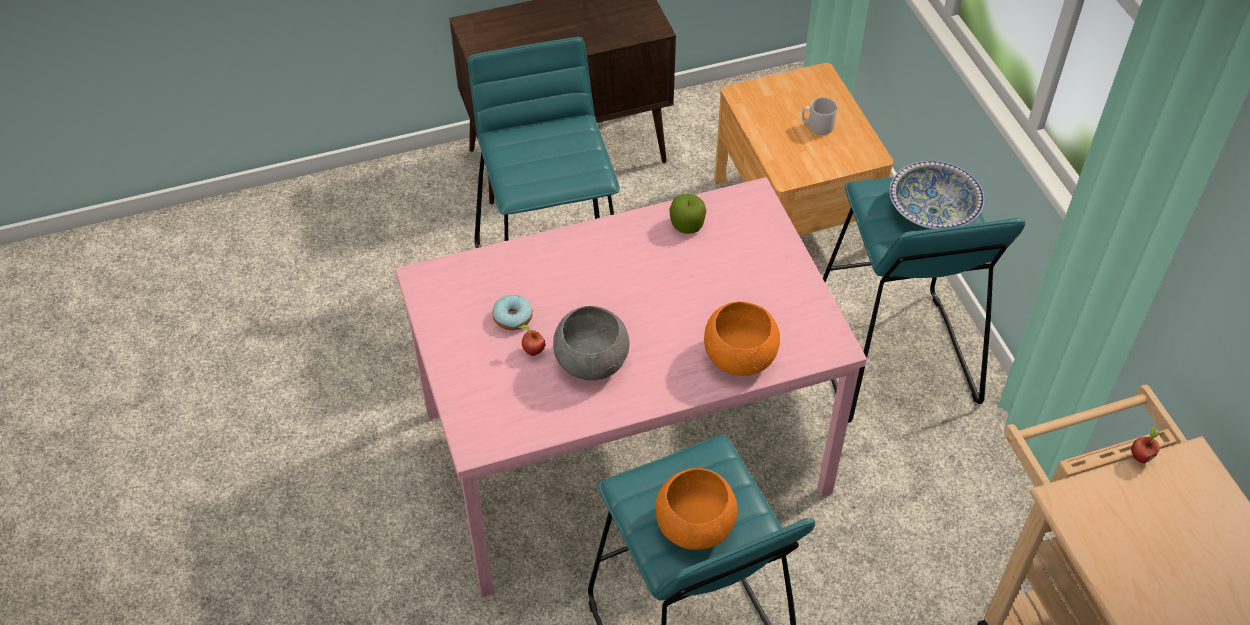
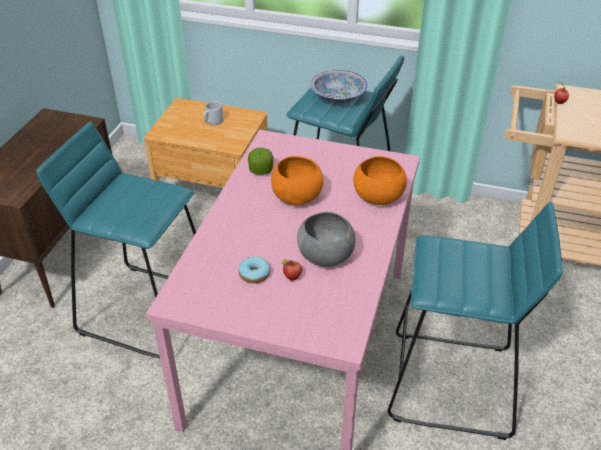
camera: 55 degrees left, 10 degrees down
(694, 526) = (480, 276): orange bowl -> orange bowl (297, 197)

